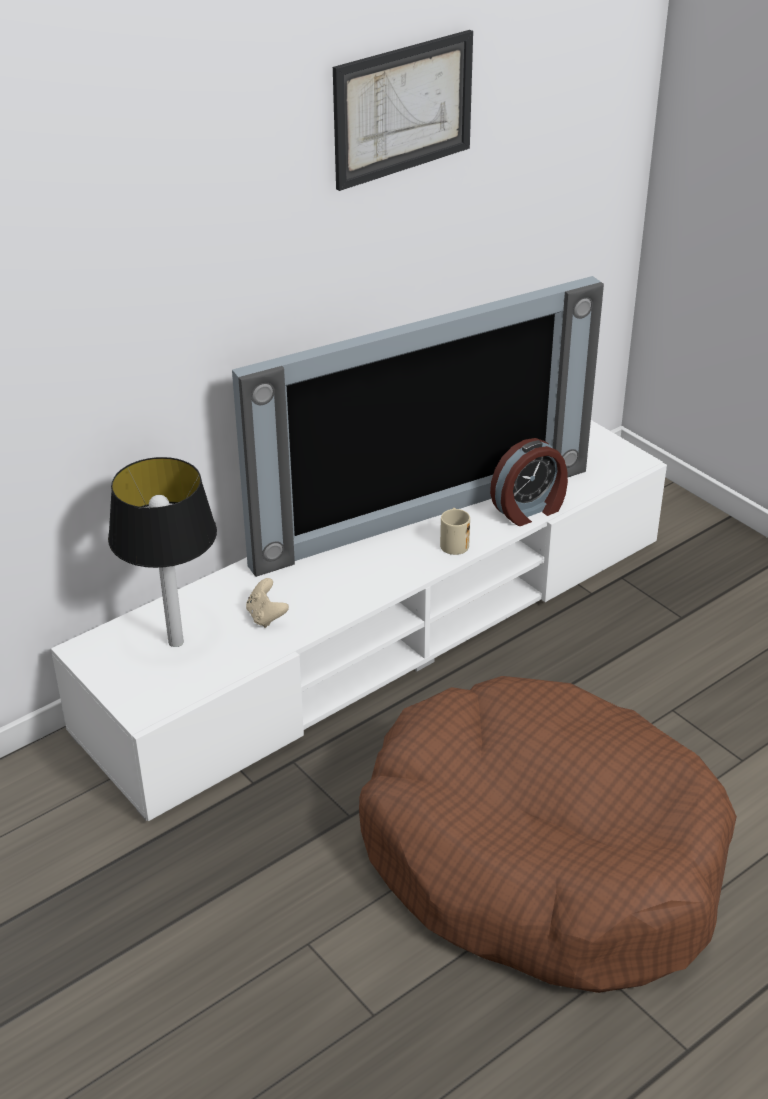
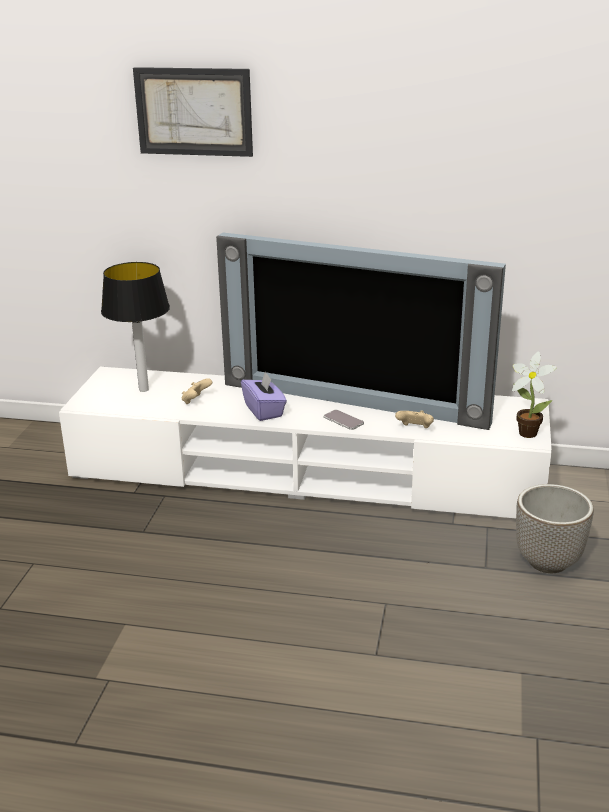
camera: 50 degrees right, 10 degrees down
(360, 581) = (264, 411): none -> purple tissue box
(402, 109) = (386, 95): picture -> picture (194, 111)
(453, 542) = (343, 420): beige mug -> phone
(529, 510) = (415, 429): alarm clock -> beige game controller
(541, 859) = (181, 612): brown dog bed -> none
(615, 455) = (525, 432): none -> potted plant
(713, 578) = (548, 562): none -> planter

